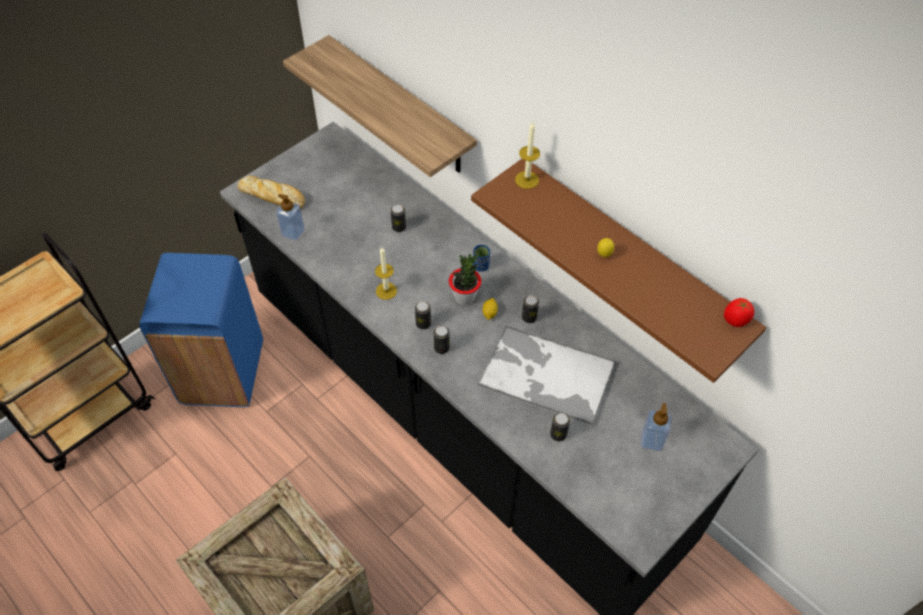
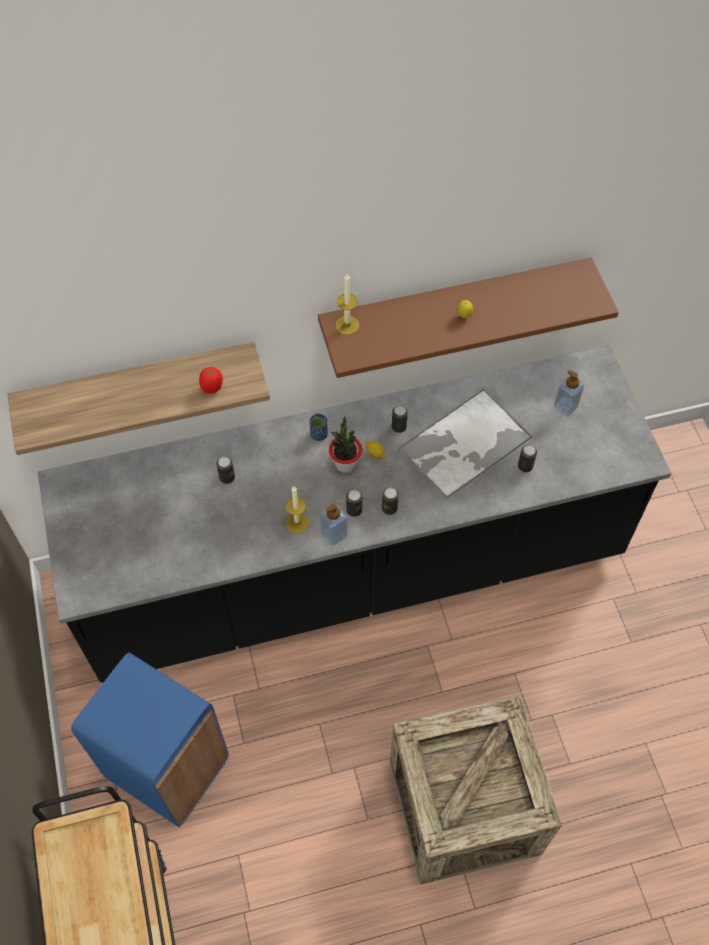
camera: 60 degrees left, 5 degrees up
(273, 197) = (106, 571): bread -> none
(293, 232) = (168, 572): soap dispenser -> soap dispenser (334, 534)
(735, 321) = (576, 271): tomato -> tomato (212, 388)

